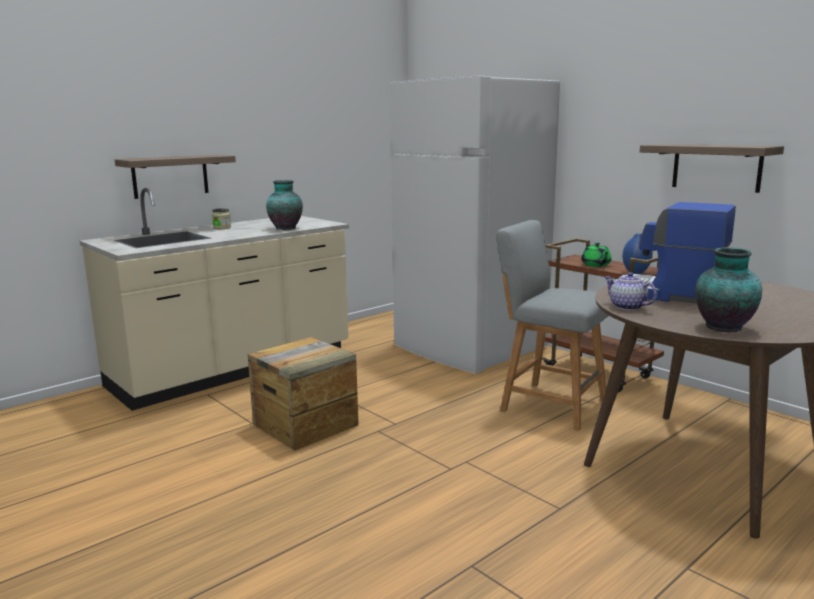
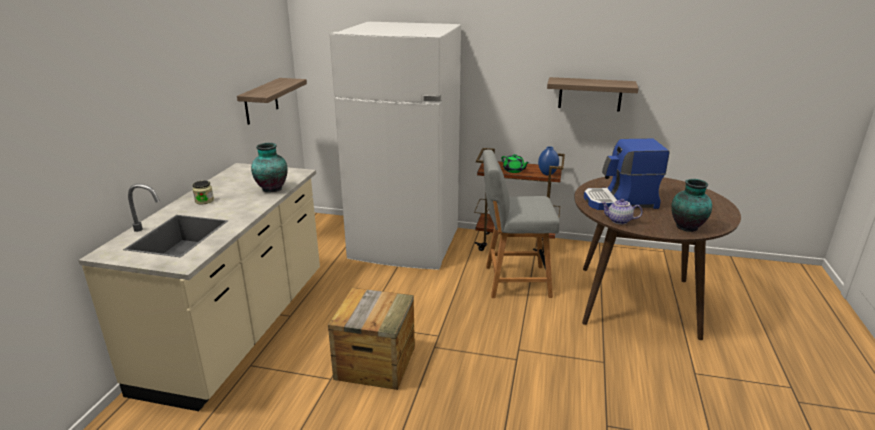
camera: 35 degrees left, 10 degrees up
(170, 176) = (140, 160): shelf -> shelf (261, 101)

